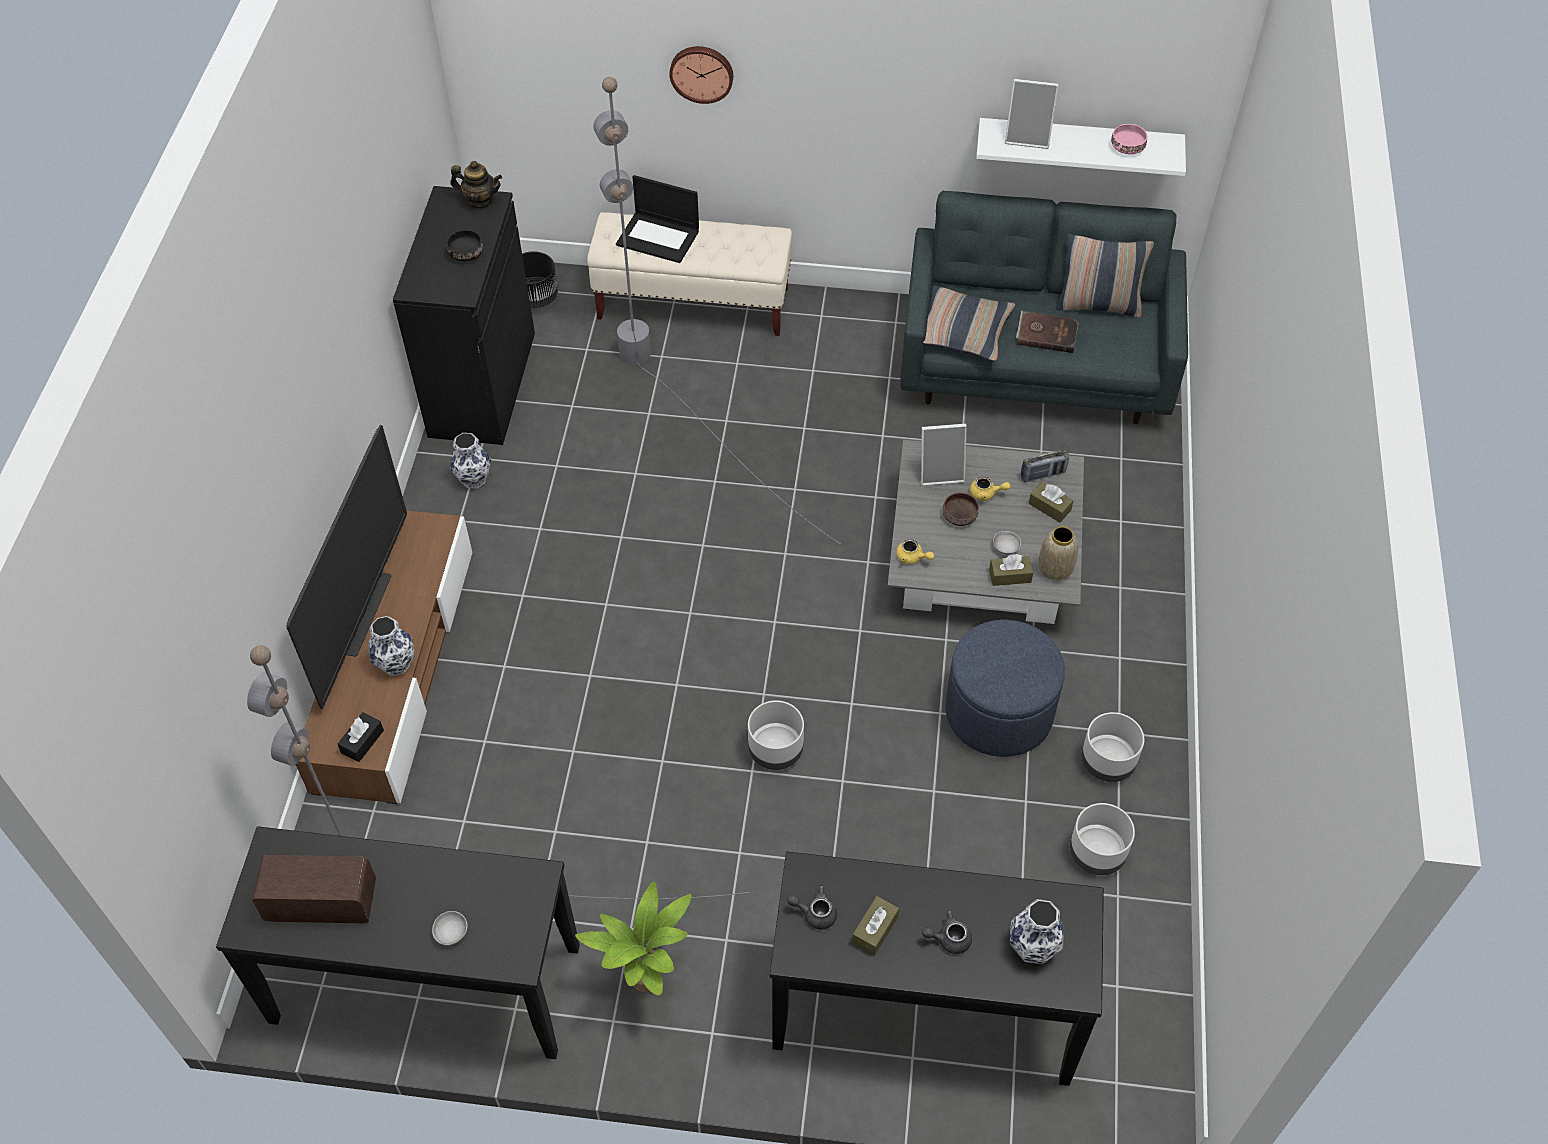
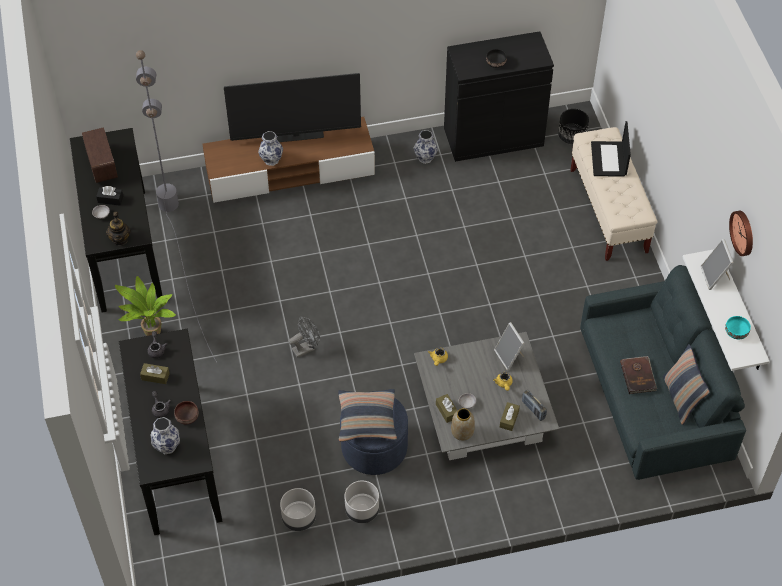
camera: 70 degrees right, 0 degrees up
(362, 741) = (222, 164): black tissue box -> black tissue box (110, 199)
(480, 200) = (539, 54): teapot -> teapot (120, 239)
(686, 405) = (527, 233): grey floor lamp -> none
(702, 72) = (659, 98): wall clock -> wall clock (743, 232)
(775, 750) = (306, 348): grey planter -> grey fan
(959, 515) = (480, 374): brown bowl -> brown bowl (187, 416)
(963, 332) = (616, 331): pillow -> pillow (367, 419)
(1127, 148) = (736, 332): pink bowl -> turquoise bowl

